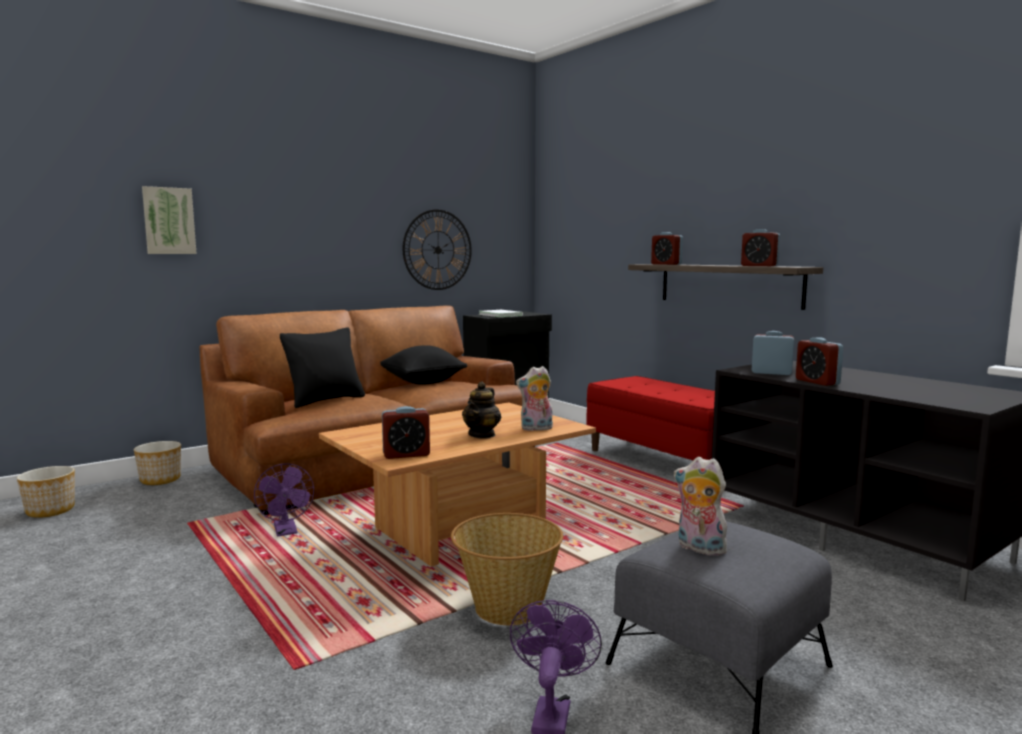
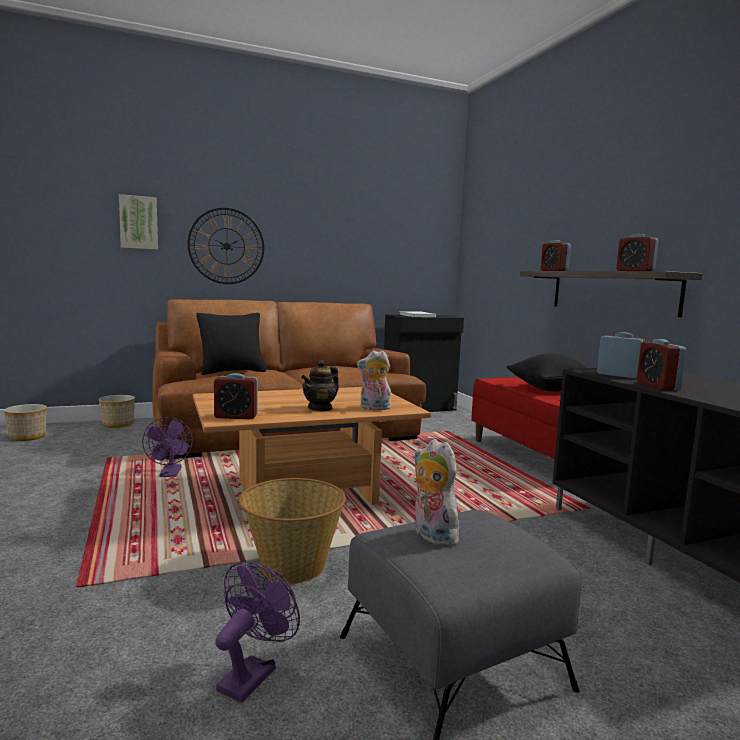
camera: 15 degrees right, 0 degrees up
(423, 382) = (328, 366): black pillow -> black pillow (549, 389)
(437, 250) = (365, 256): wall clock -> wall clock (226, 246)

